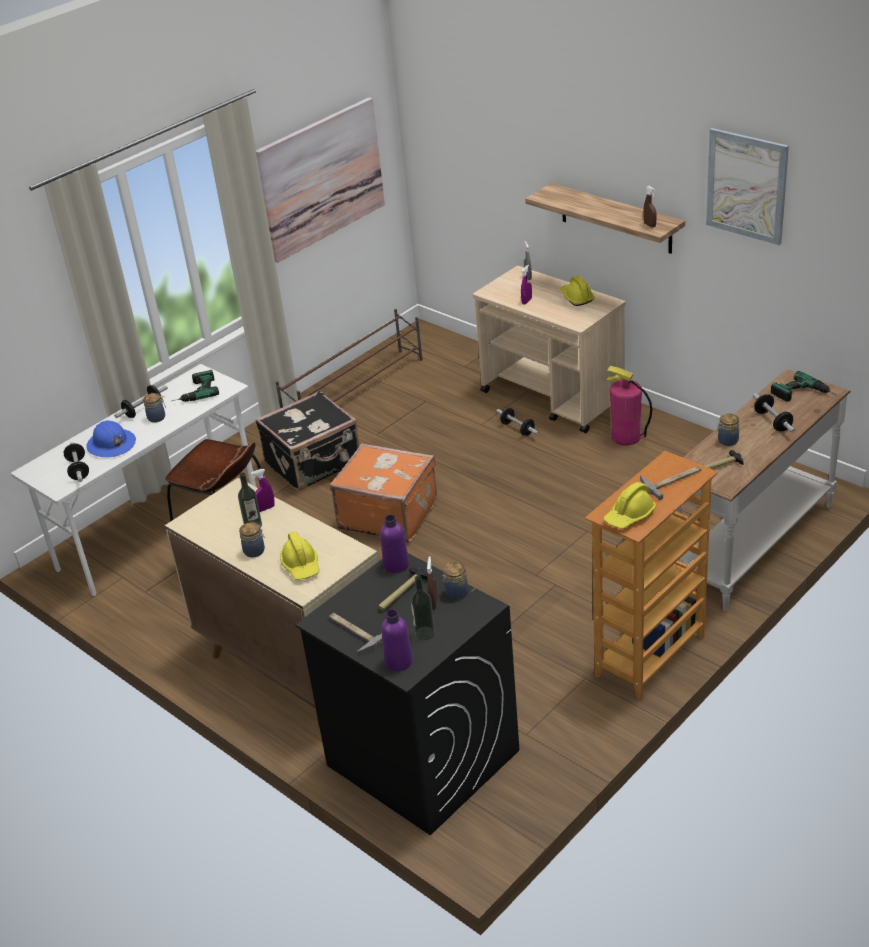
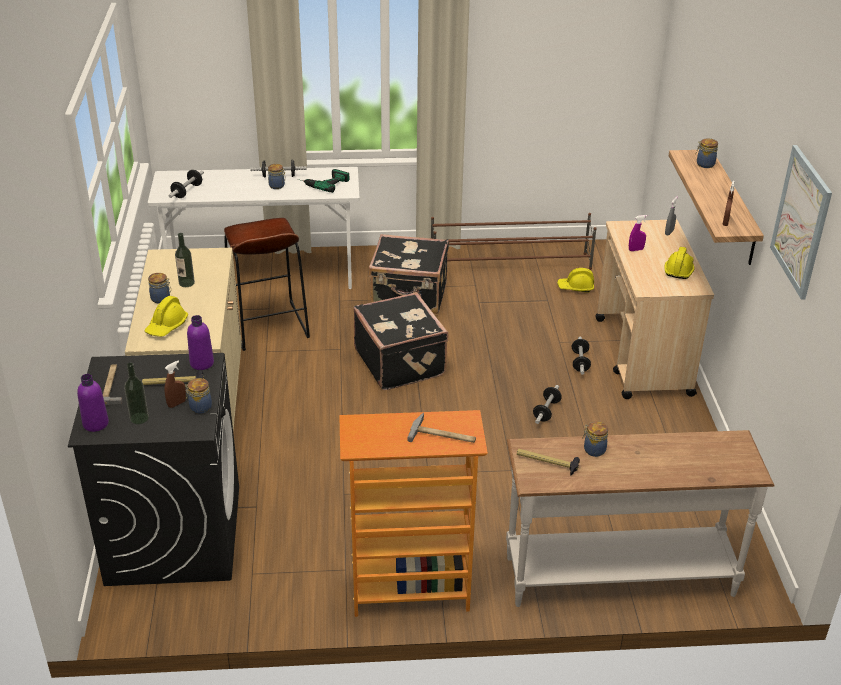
camera: 40 degrees right, 0 degrees up
(111, 445) = (227, 187): blue hard hat -> none
(265, 508) = (211, 277): purple spray bottle -> none
(321, 178) = (551, 62): picture -> none
(388, 514) = (401, 362): orange suitcase -> black suitcase
(566, 195) = (704, 164): none -> jar
(626, 437) = (652, 422): fire extinguisher -> none
(629, 516) = (368, 437): yellow hard hat -> yellow hard hat (575, 287)
(772, 421) = (658, 461): dumbbell -> dumbbell (546, 411)
(804, 395) = (724, 460): power drill -> none

